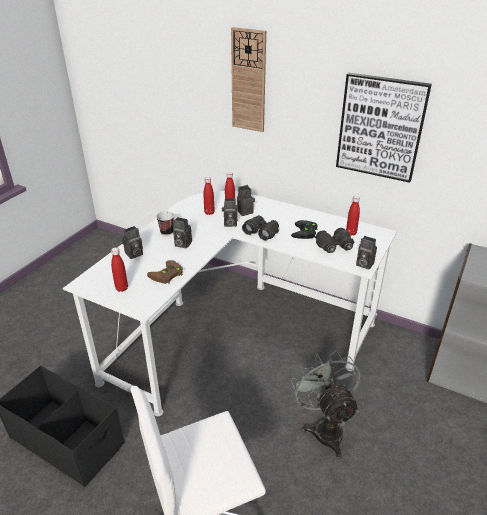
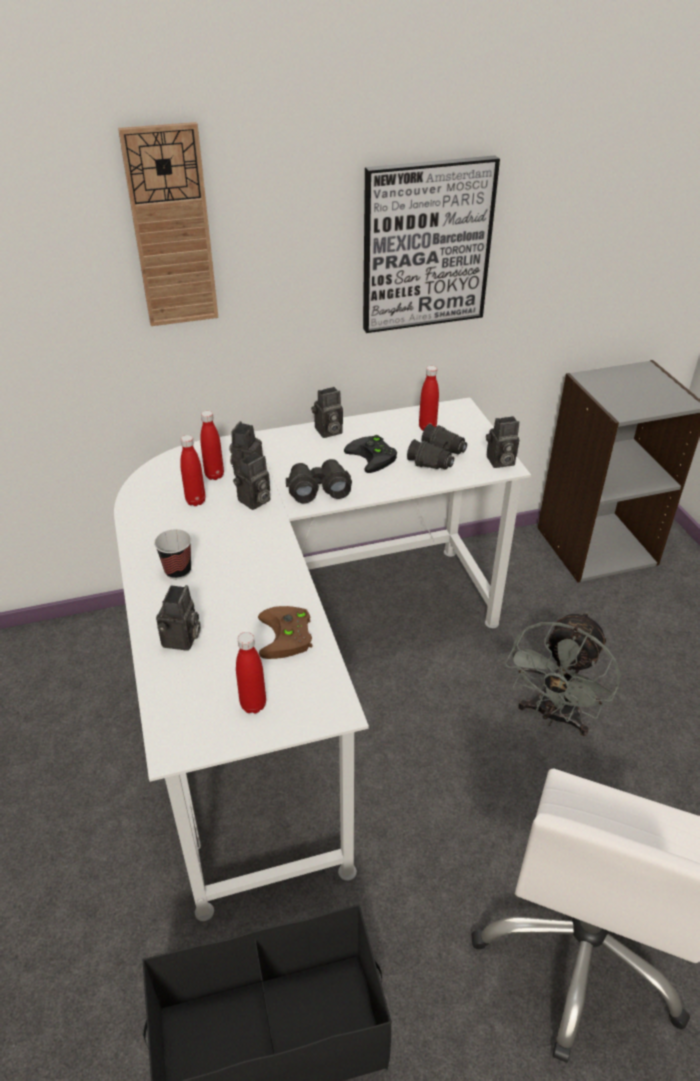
camera: 45 degrees left, 5 degrees up
(182, 244) = (233, 575): camera -> camera (328, 432)
(325, 428) = (553, 716): grey fan -> grey fan turned 90 degrees counterclockwise

